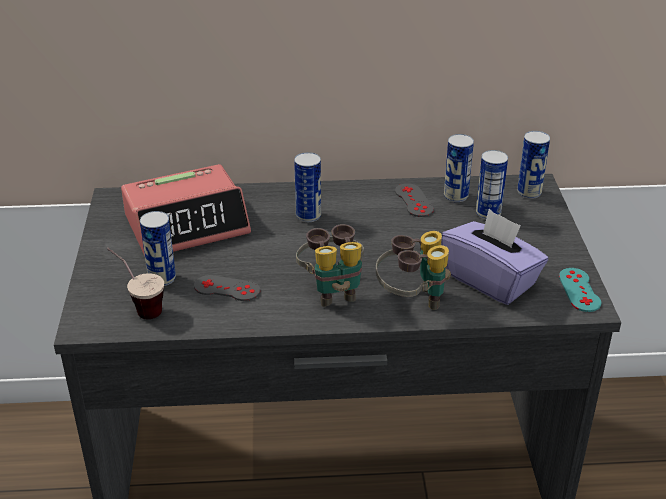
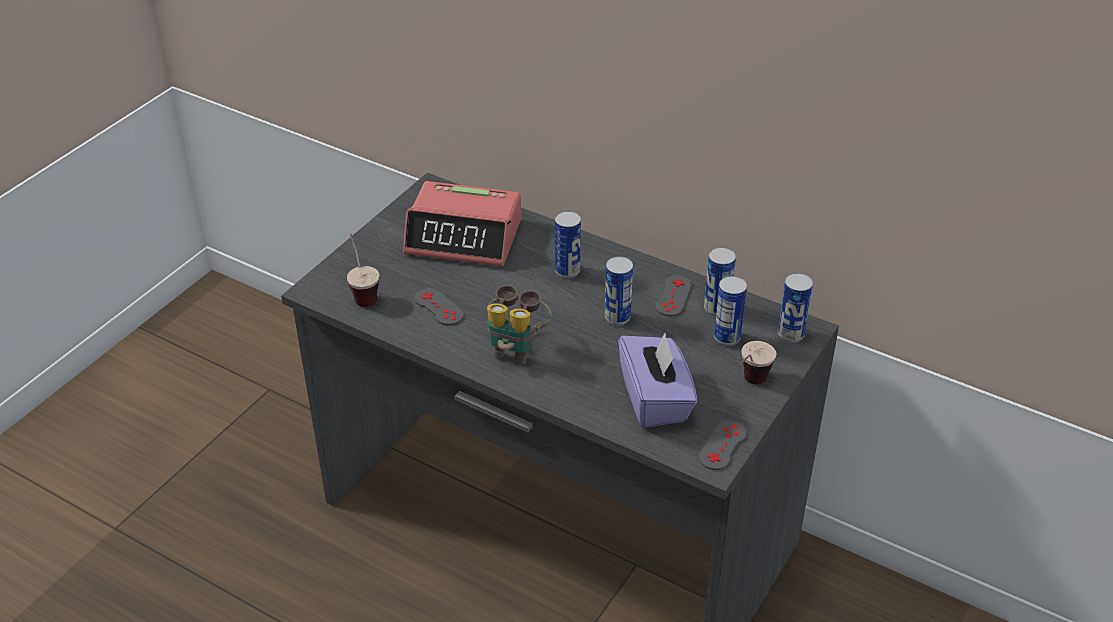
camera: 35 degrees right, 5 degrees up
(162, 278) = (400, 276): can -> can (617, 318)
(412, 301) = (569, 386): binoculars -> none
(544, 239) = (749, 385): none -> cup
(579, 290) = (723, 445): turquoise game controller -> grey game controller

